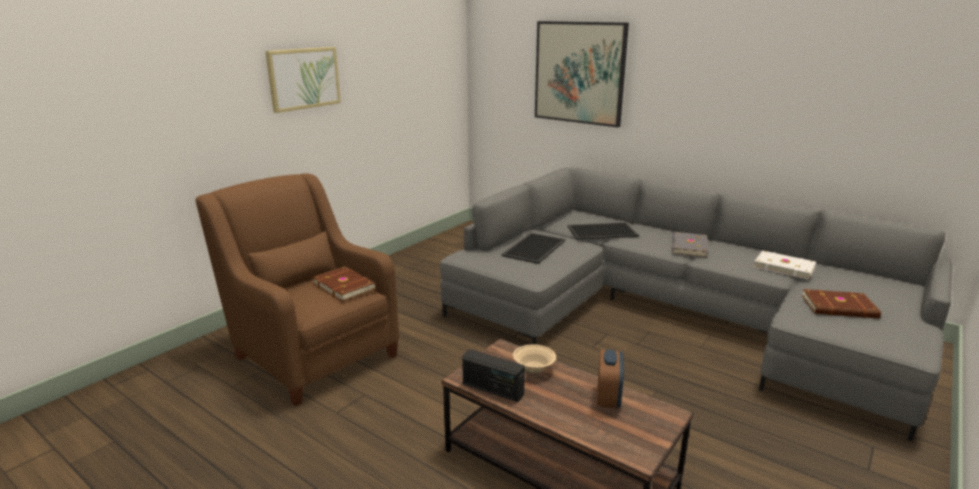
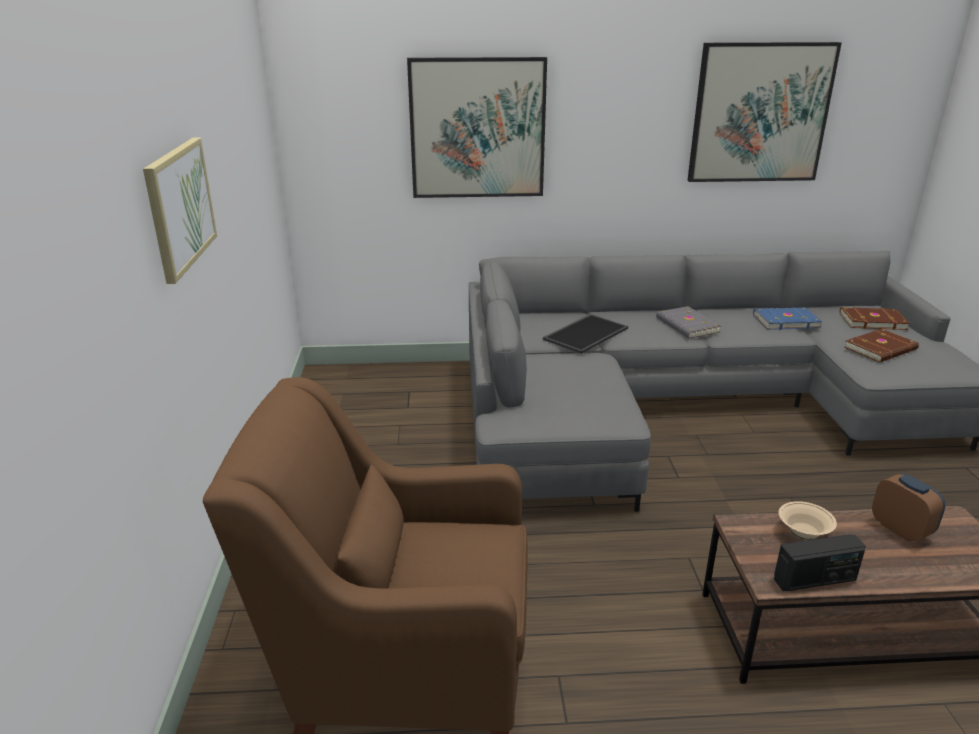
camera: 40 degrees left, 5 degrees up
(345, 286) = (466, 536): brown book -> brown book (871, 321)
(533, 248) = (559, 381): tray -> none
(783, 266) = (785, 321): white book -> blue book
(809, 77) = (760, 113): none -> picture

